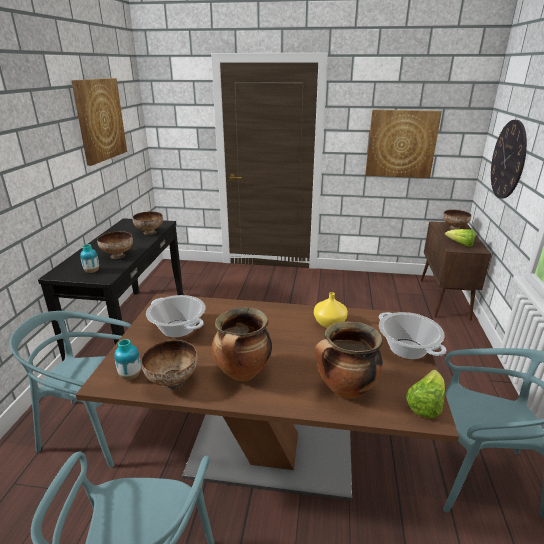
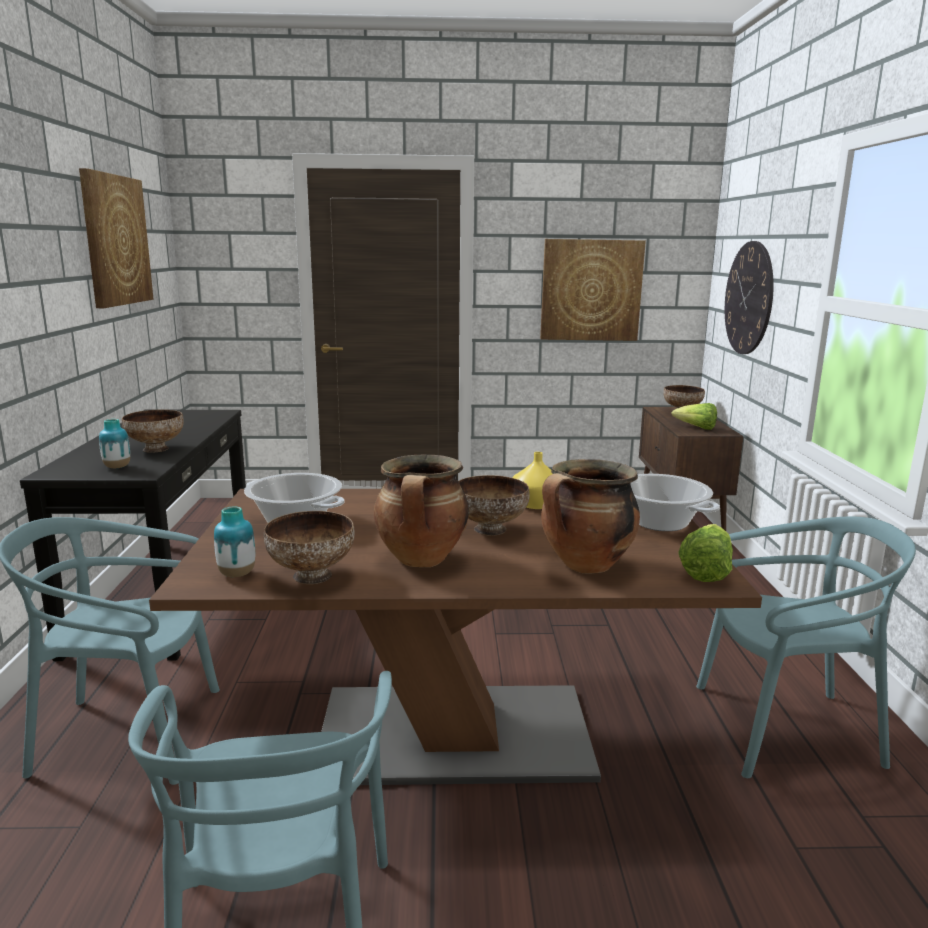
camera: 10 degrees left, 10 degrees down
(149, 232) = (200, 423): bowl -> bowl (489, 530)

